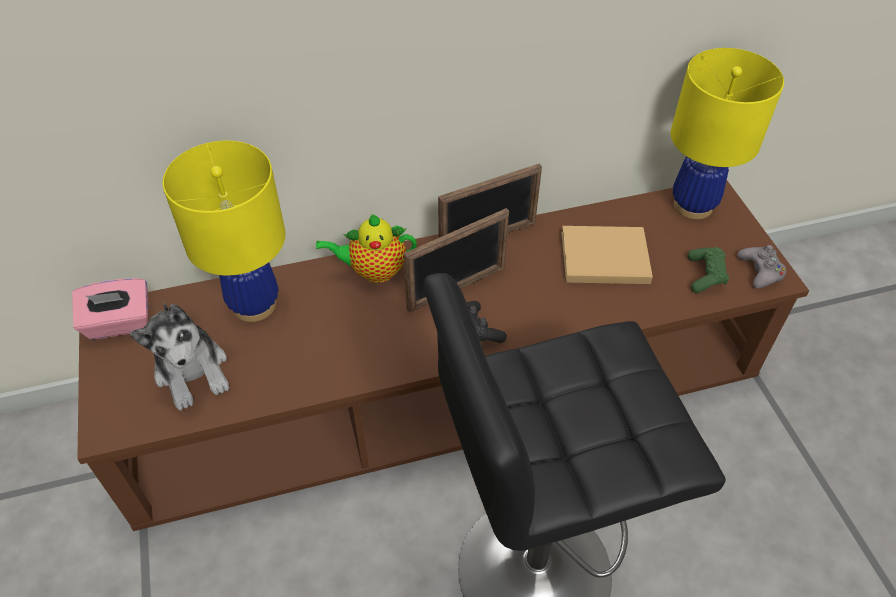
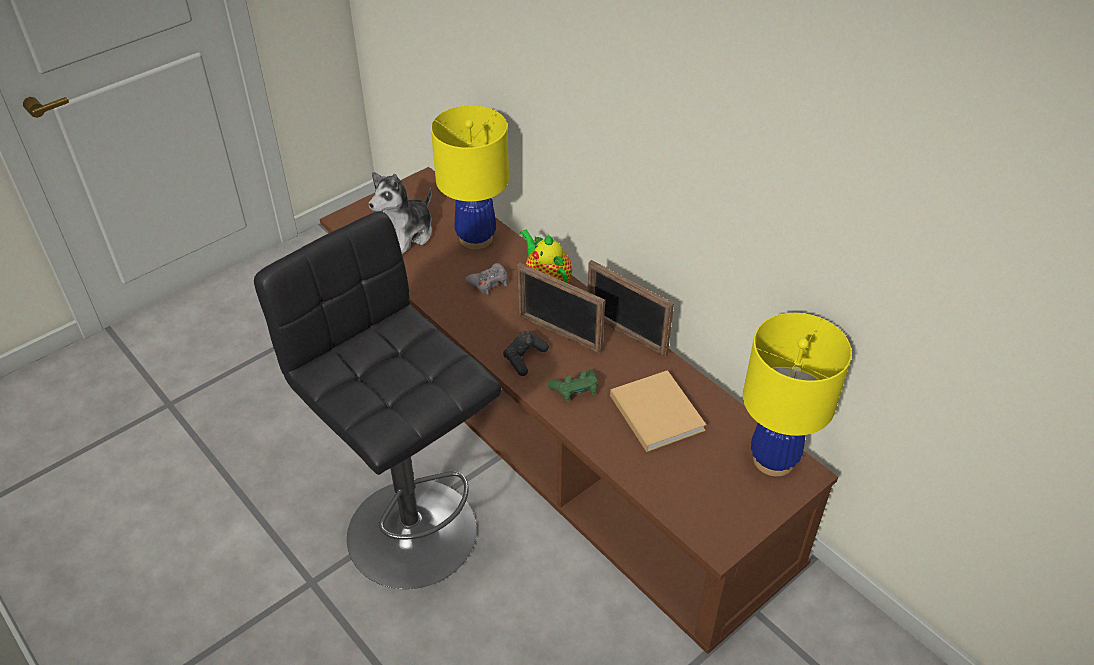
camera: 65 degrees right, 5 degrees down
(119, 323) = (424, 188): pink tissue box -> none
(705, 275) = (684, 489): green game controller -> green game controller (575, 391)
(760, 271) = (719, 530): grey game controller -> grey game controller (489, 283)

